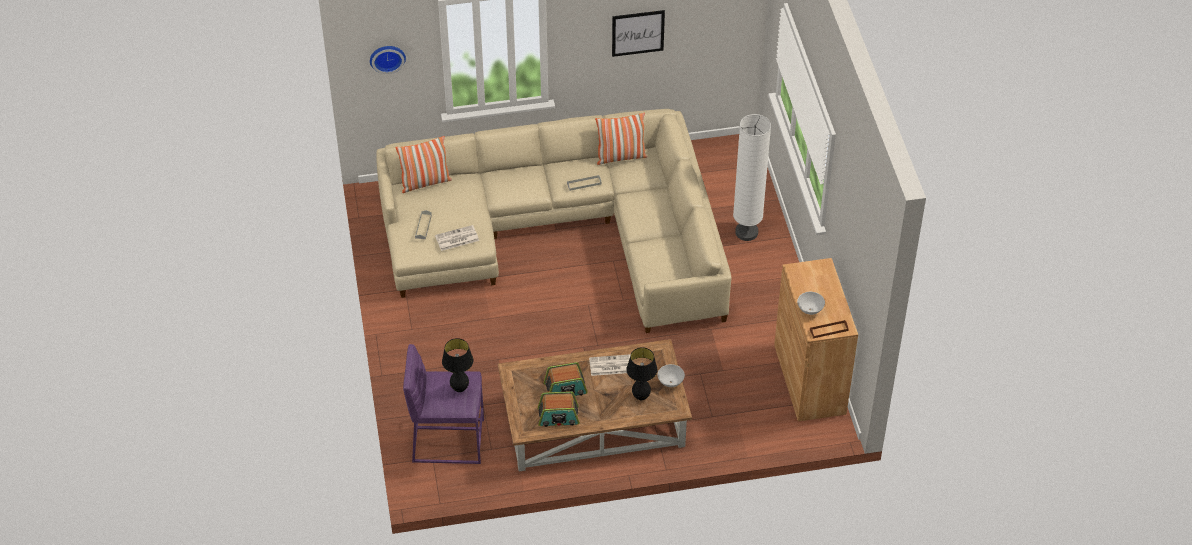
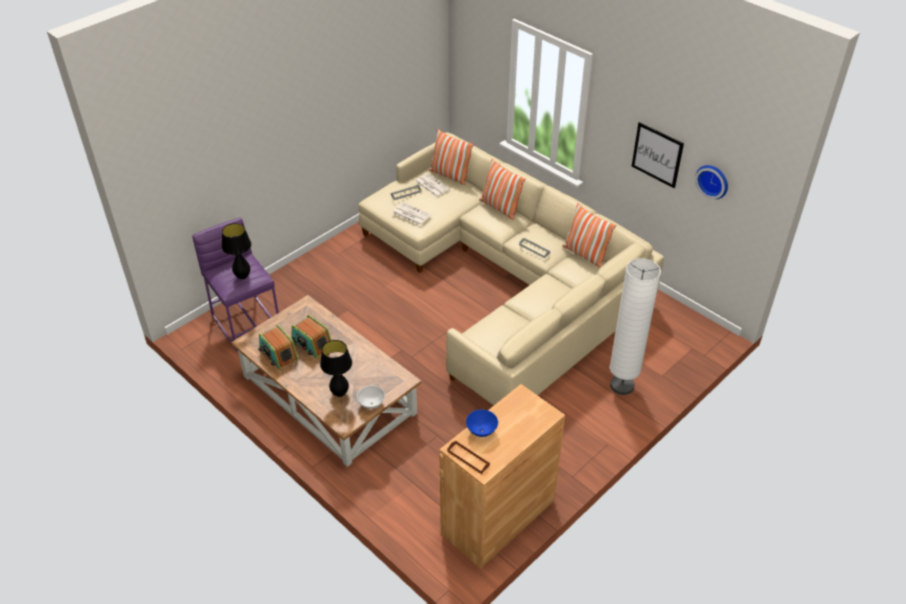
camera: 55 degrees right, 5 degrees down
(387, 57) = (474, 57): wall clock -> wall clock (713, 180)
(506, 174) = (500, 208): none -> pillow
(610, 366) = (358, 358): newspaper -> newspaper (431, 185)
(810, 310) = (481, 431): white bowl -> blue bowl

